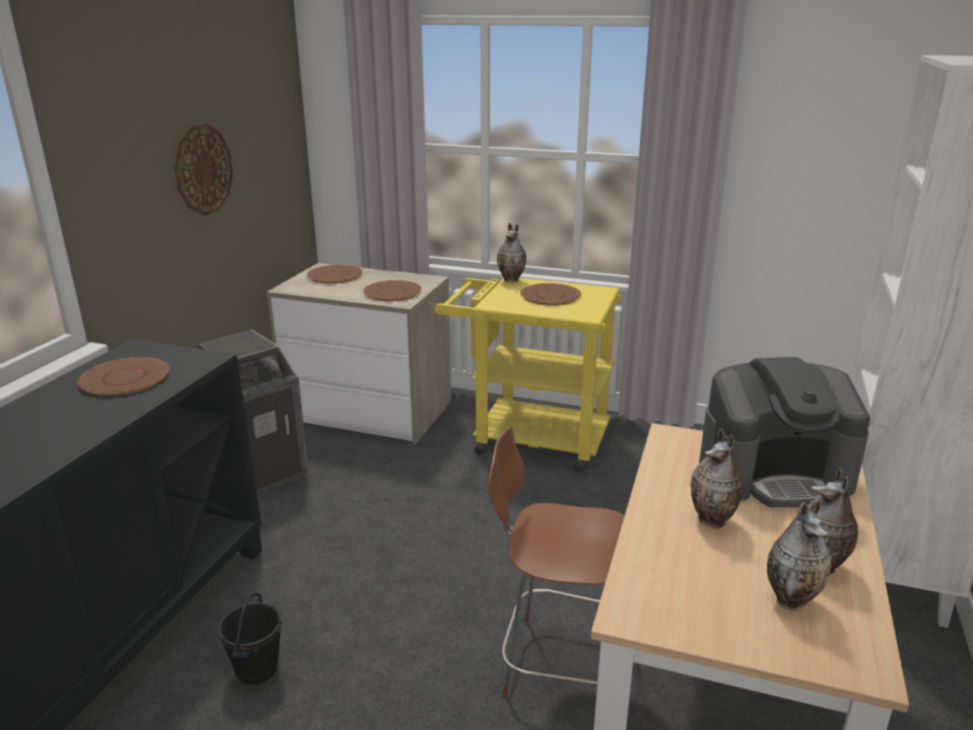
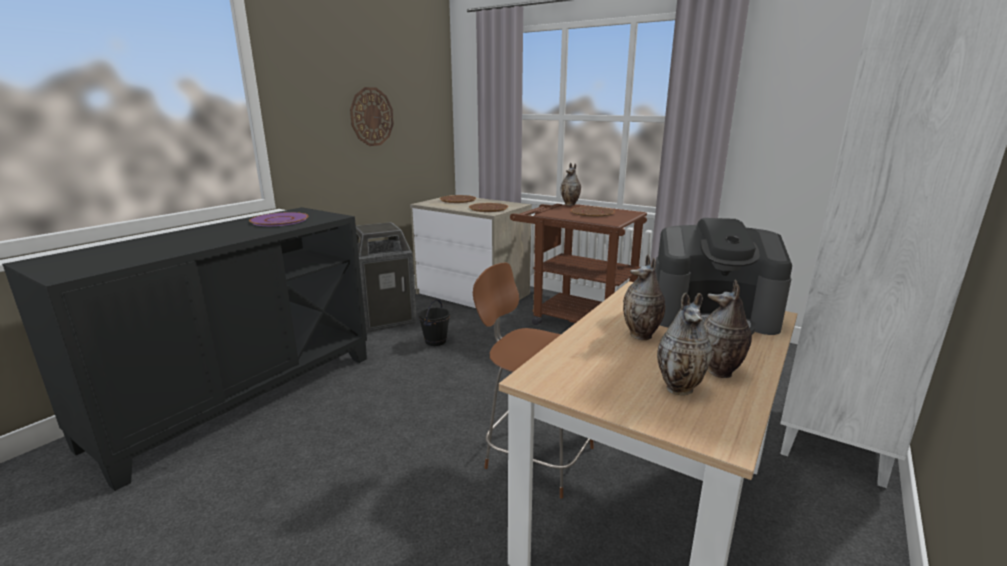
camera: 15 degrees right, 5 degrees down
(125, 378) = (279, 220): brown plate -> purple plate
(256, 669) = (328, 422): black bucket -> black bucket (435, 341)
(528, 438) = (574, 319): yellow cart -> brown cart

